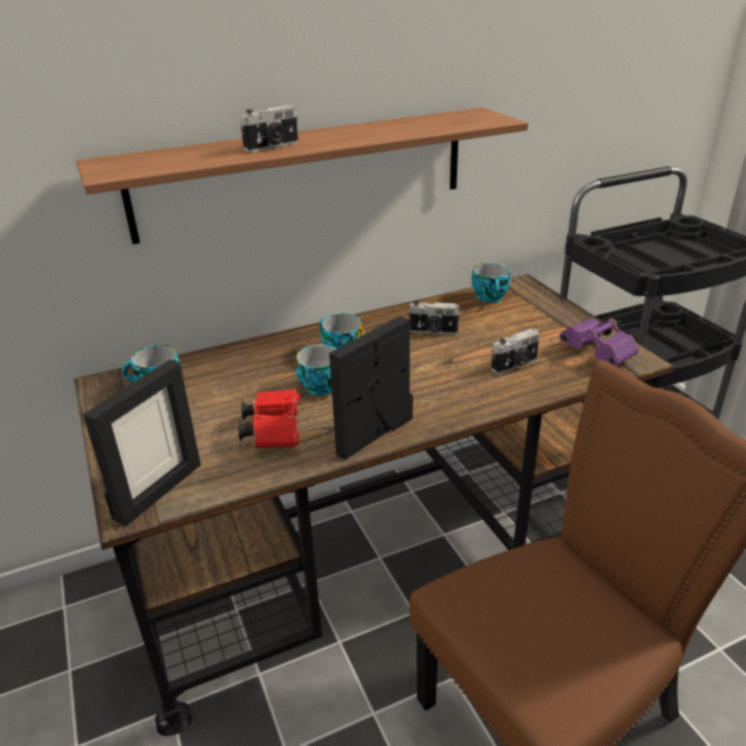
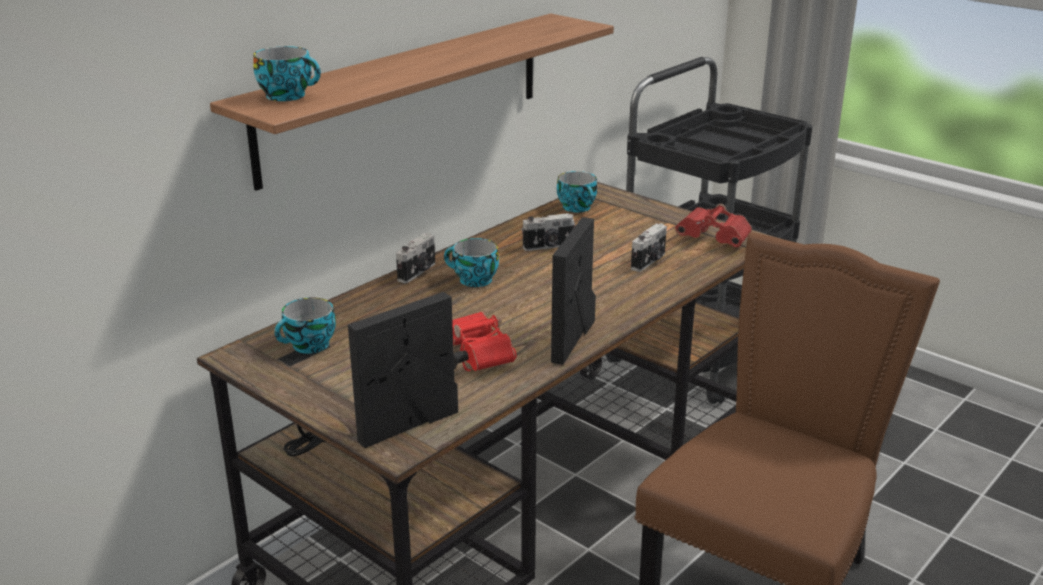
camera: 25 degrees left, 5 degrees down
(158, 491) = (409, 426): picture frame -> picture frame turned 135 degrees counterclockwise
(272, 147) = (405, 70): camera -> camera (418, 272)
(323, 387) = (485, 312): cup -> cup (289, 95)
(600, 354) = (716, 239): purple binoculars -> red binoculars

